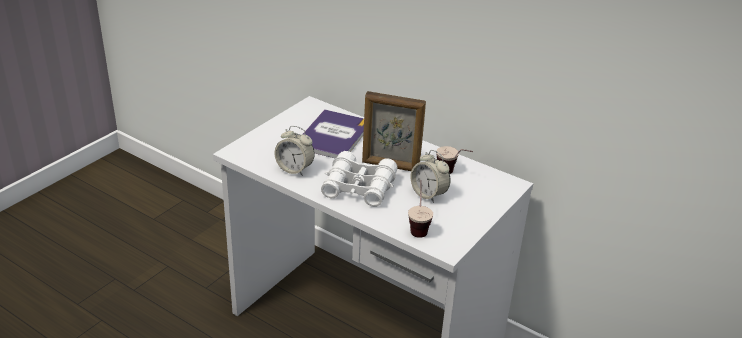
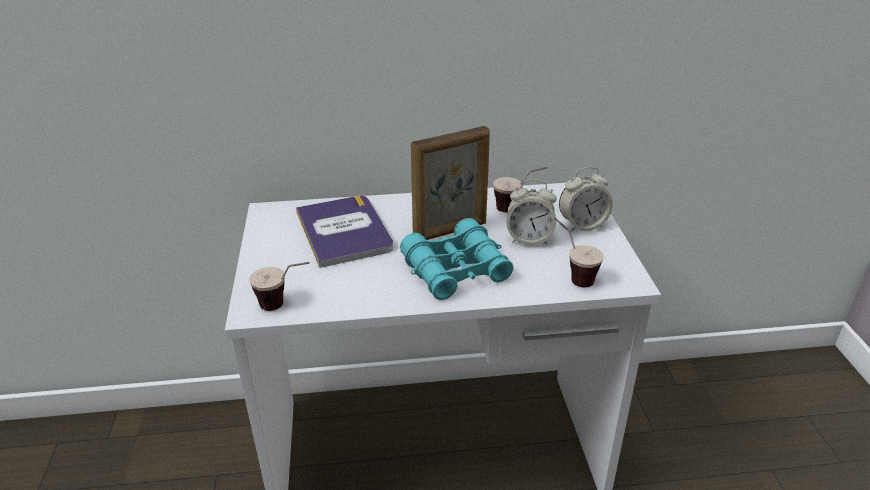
camera: 40 degrees left, 0 degrees up
(251, 157) = (285, 306): none -> cup
(295, 169) = (357, 290): alarm clock -> alarm clock (582, 225)
(359, 187) = (456, 270): white binoculars -> turquoise binoculars

